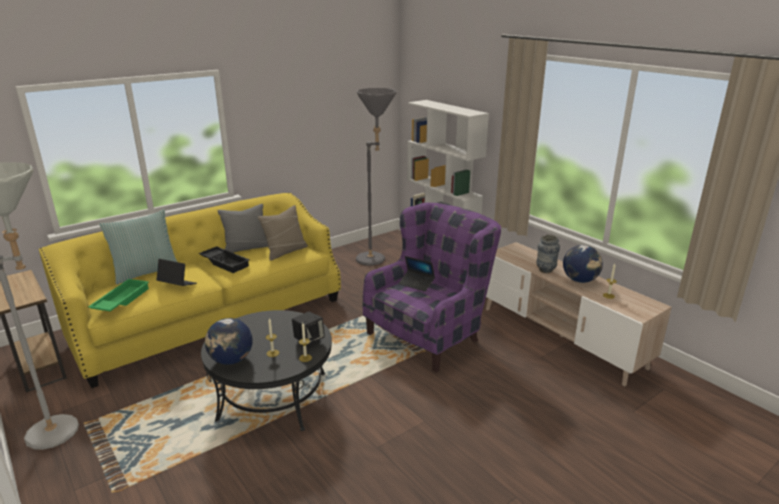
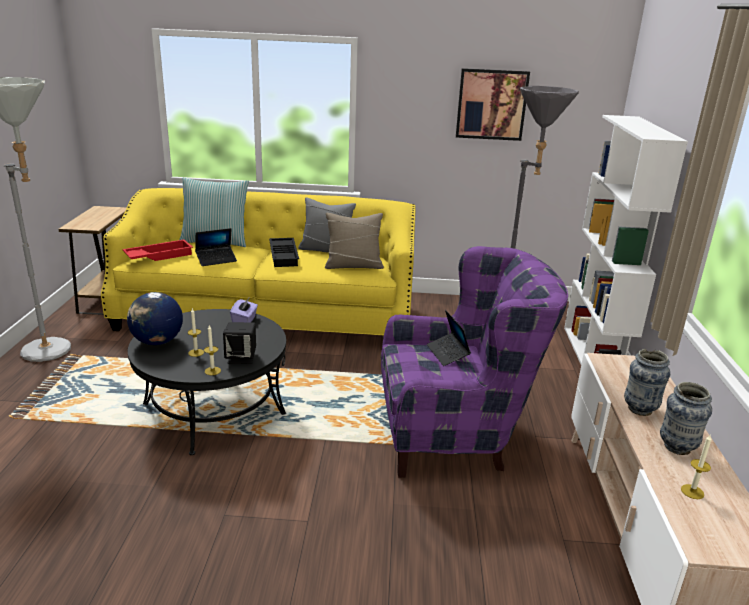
camera: 40 degrees right, 0 degrees up
(121, 300) = (159, 255): green tray -> red tray
(177, 285) = (216, 260): laptop -> laptop turned 90 degrees clockwise
(267, 318) = (245, 321): none -> purple tissue box
(322, 106) = (491, 104): none -> picture
(580, 280) = (677, 447): globe -> vase

